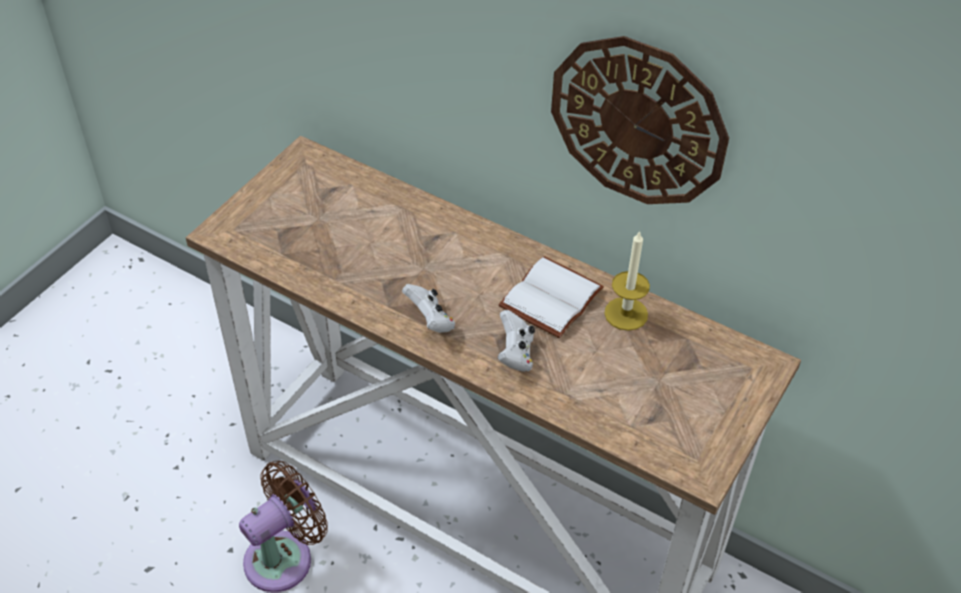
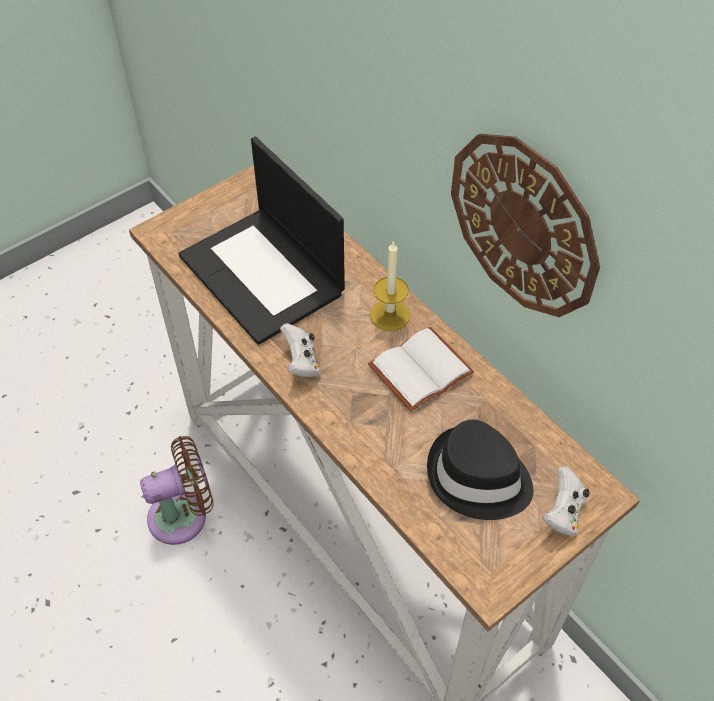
camera: 20 degrees right, 5 degrees up
(353, 248) = (263, 275): none -> laptop
(515, 354) = (363, 416): white game controller -> white game controller (563, 512)
(626, 313) = (485, 404): candle -> candle (390, 315)
(649, 381) = (478, 478): none -> black hat

